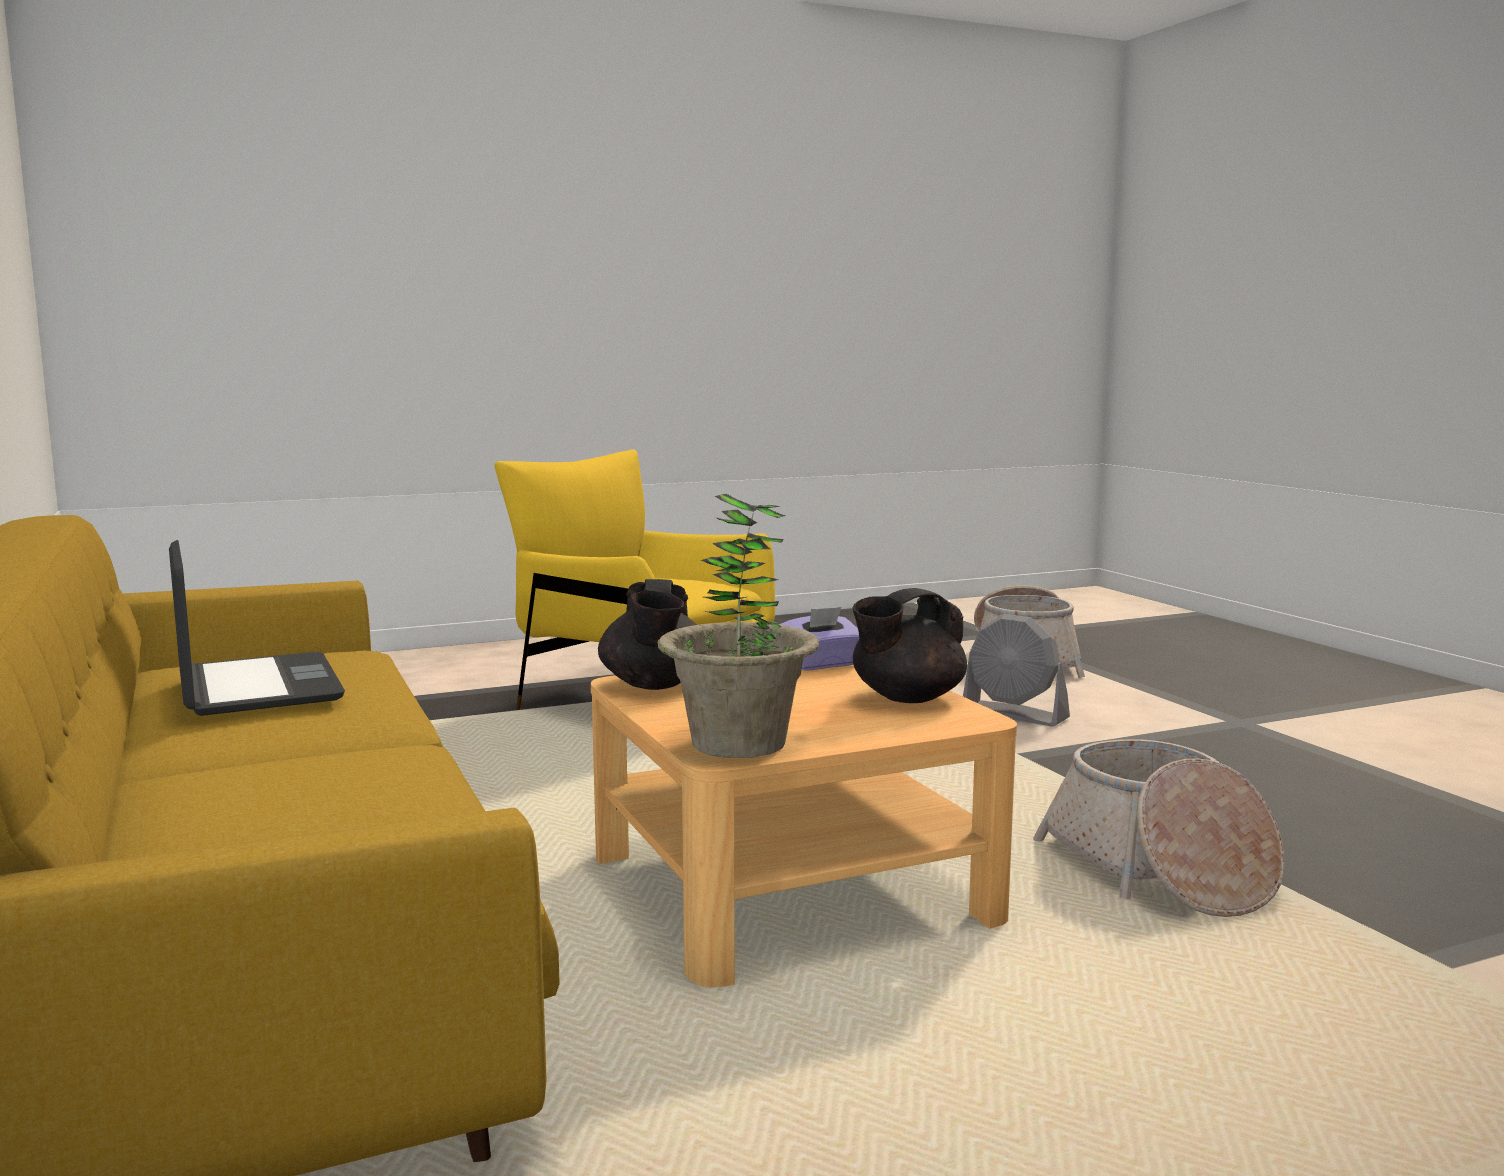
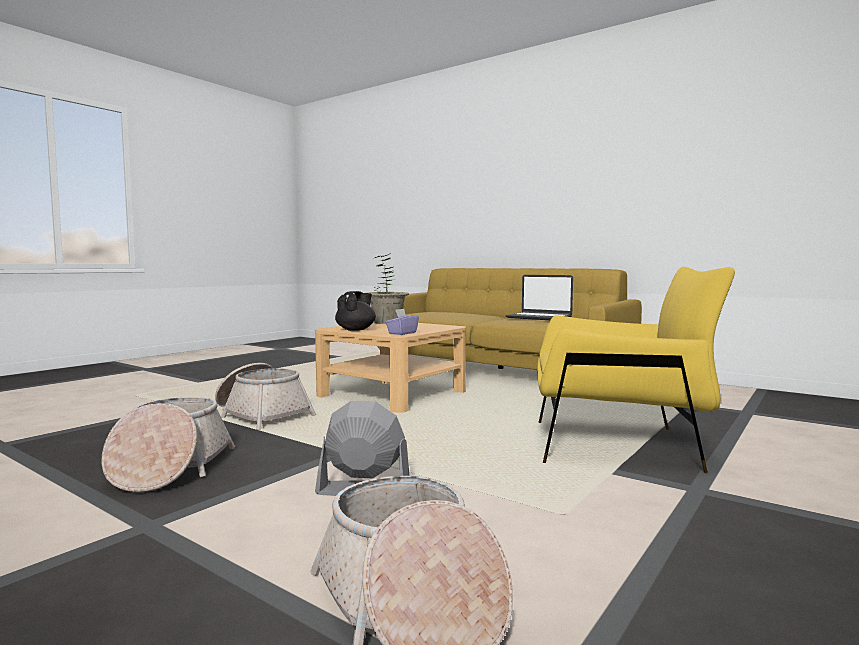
camera: 150 degrees right, 5 degrees down
(654, 685) = (442, 326): black teapot -> none
(1273, 777) = (170, 468): none -> basket

